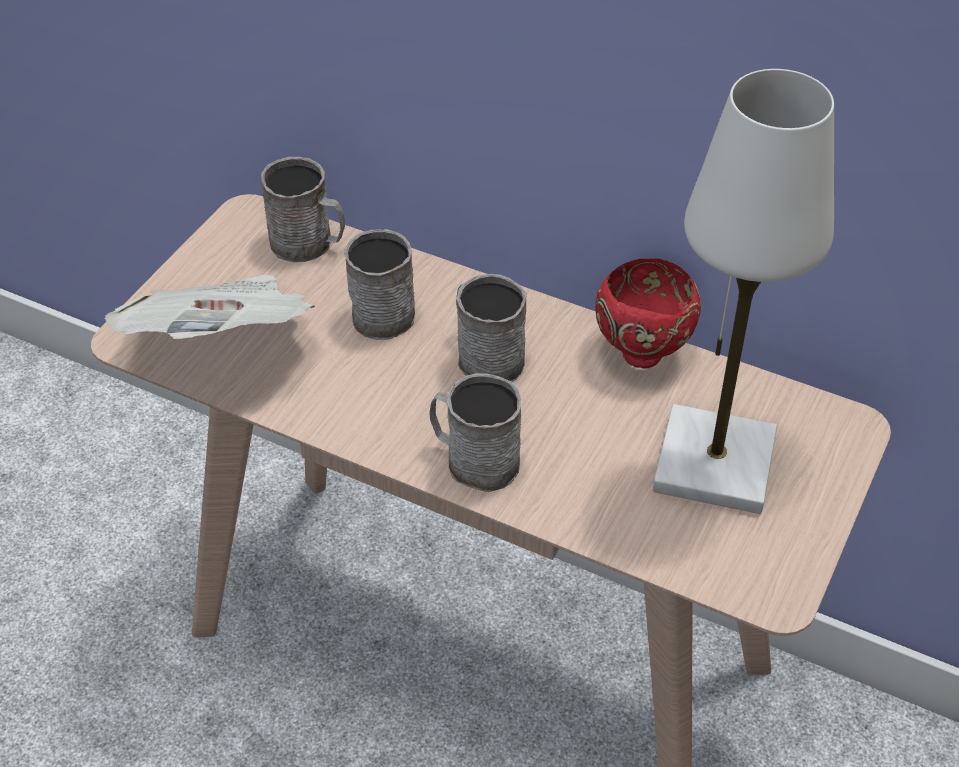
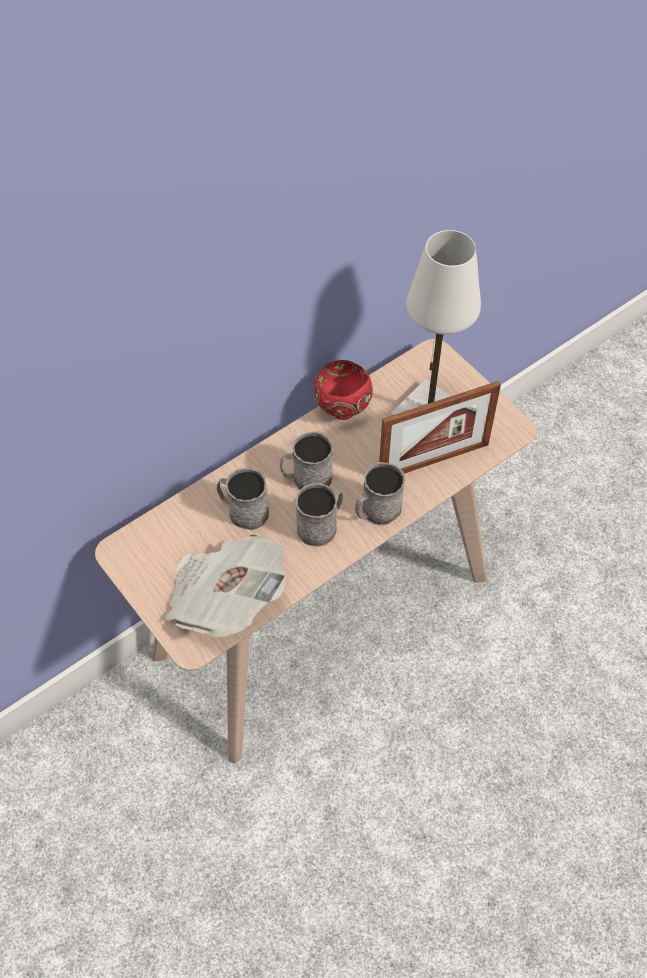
camera: 65 degrees left, 10 degrees up
(309, 244) = (165, 528): grey mug -> grey mug (321, 525)
(623, 500) = (433, 461): none -> picture frame

